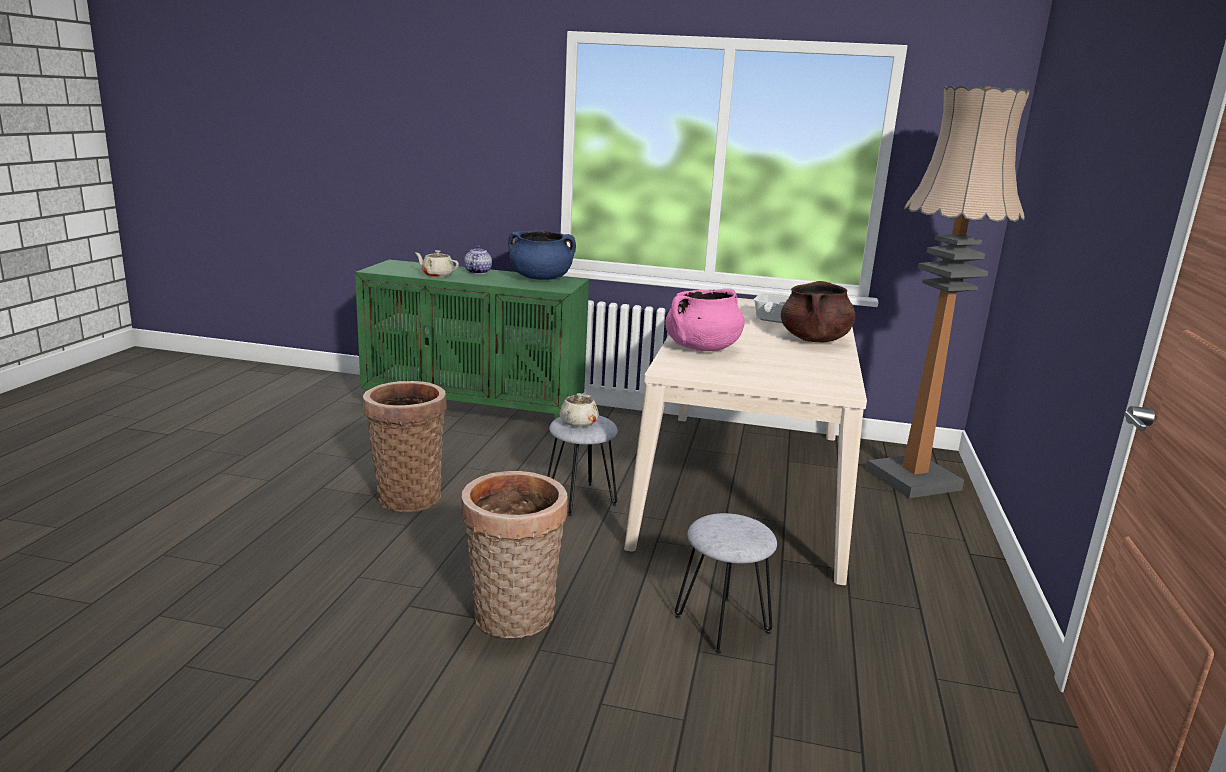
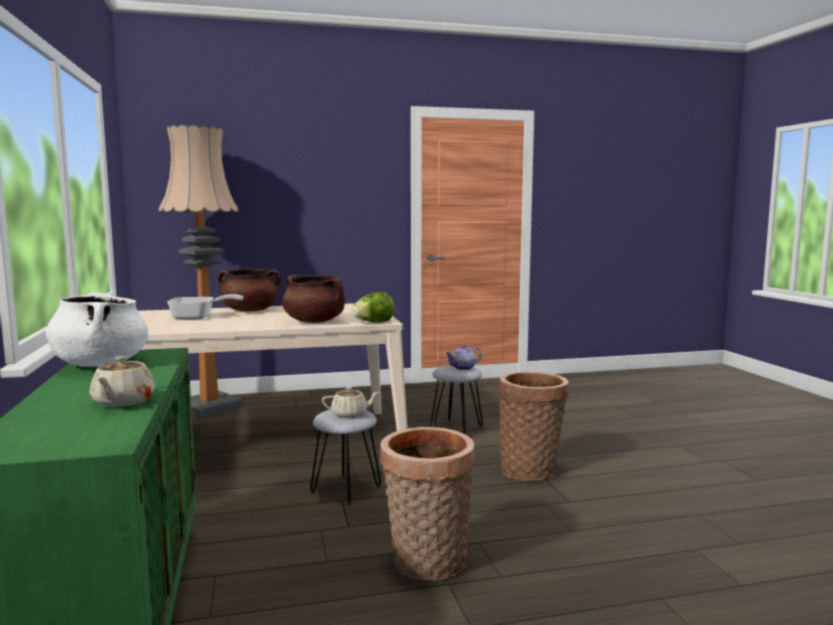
camera: 115 degrees left, 10 degrees down
(477, 272) = (73, 391): teapot -> teapot (463, 368)
(541, 278) = (100, 364): blue cooking pot -> white cooking pot
(666, 365) = (373, 322): none -> lettuce
(702, 348) = (315, 321): pink cooking pot -> brown cooking pot

